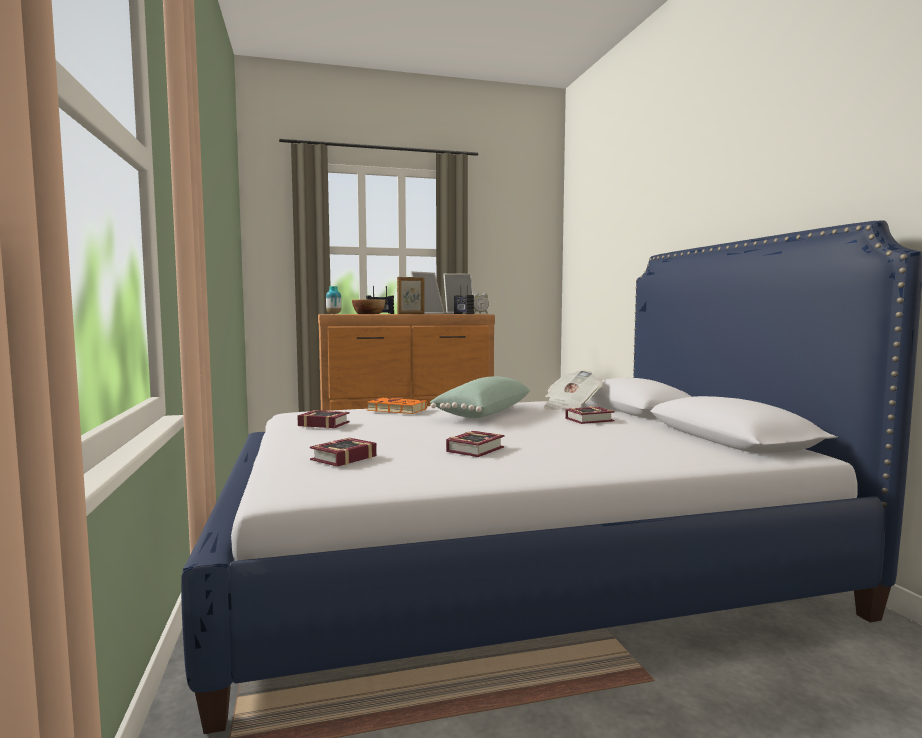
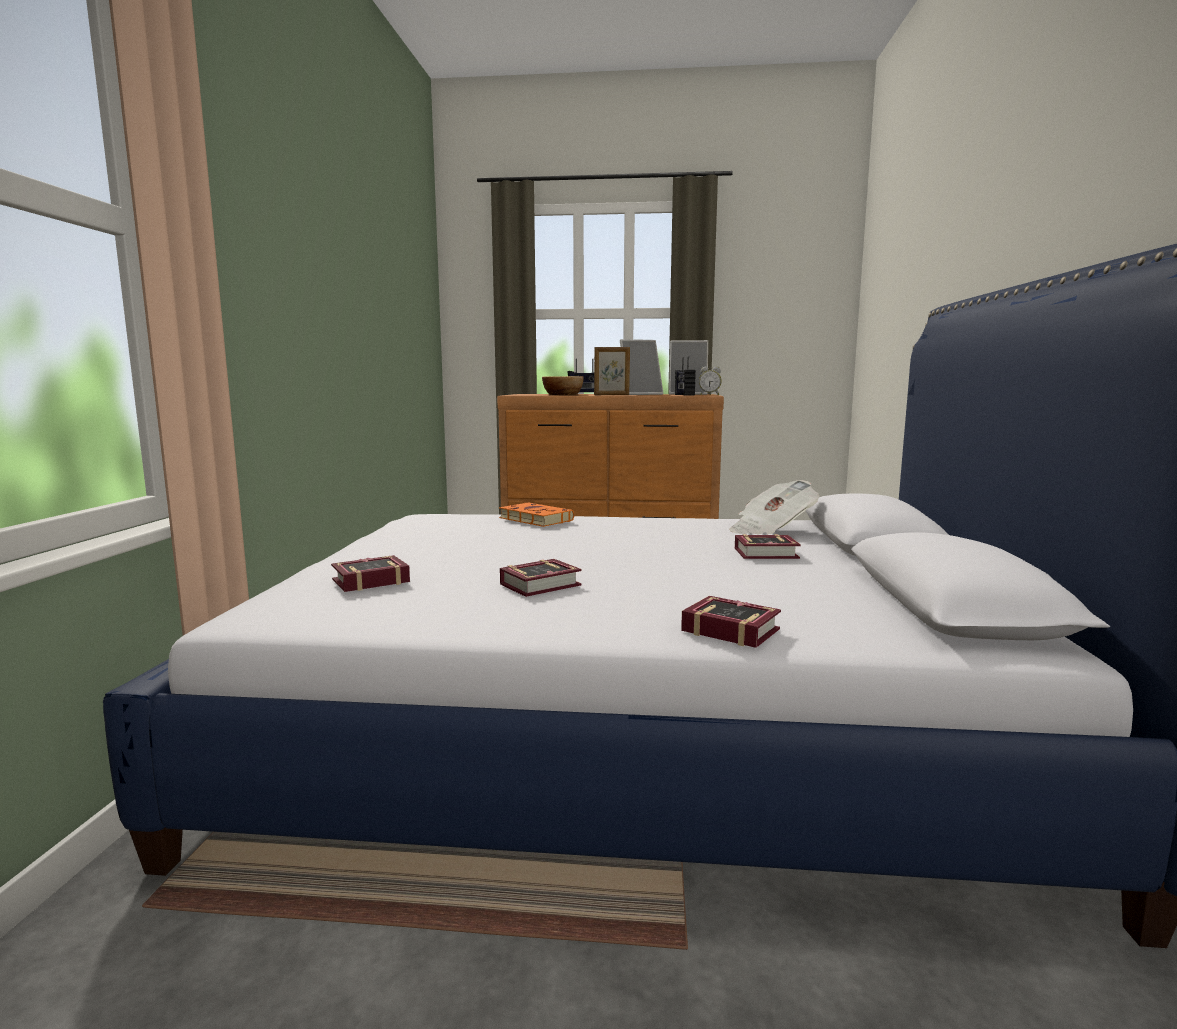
camera: 20 degrees right, 5 degrees up
(322, 424) = (422, 532): book -> book (728, 629)
(334, 314) = (526, 394): vase -> none
(481, 413) = (632, 532): green pillow -> none

